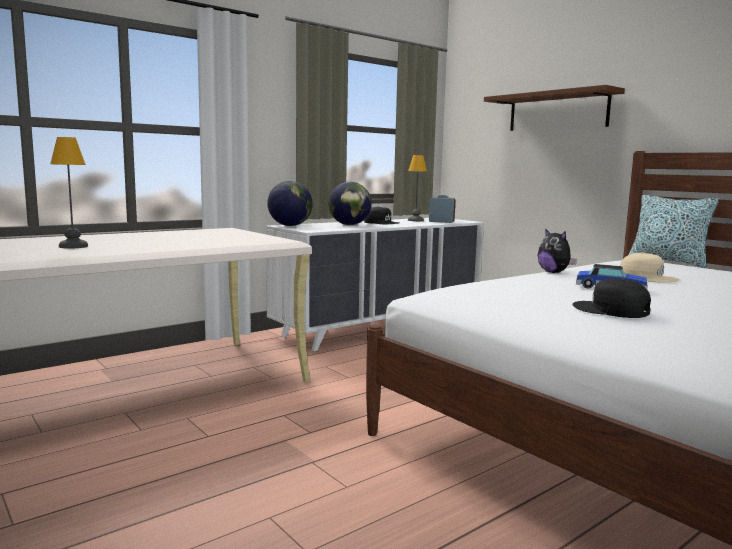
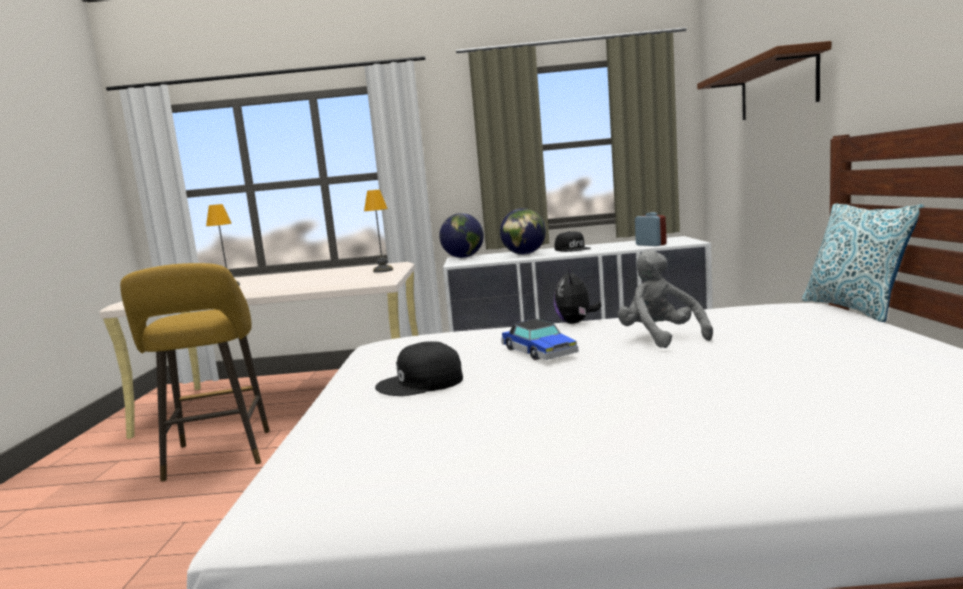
camera: 40 degrees right, 0 degrees up
(164, 456) = (217, 457): none -> yellow stool
(415, 220) = (628, 243): table lamp -> table lamp (383, 270)
(611, 310) = (421, 383): black cap -> black cap turned 90 degrees counterclockwise
(647, 277) = (660, 338): beige cap -> grey plush toy

